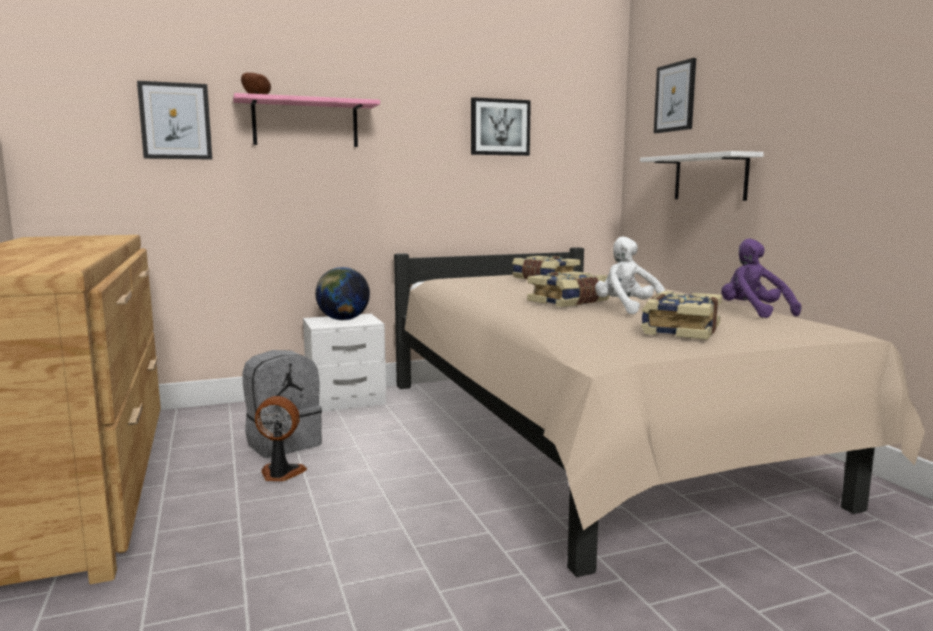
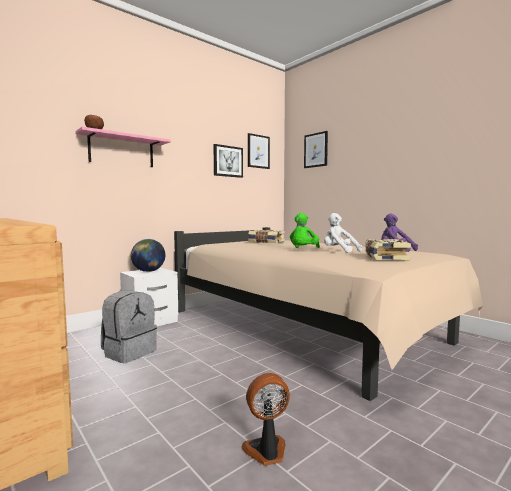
camera: 20 degrees left, 5 degrees down
(175, 121) = (35, 142): picture -> picture (258, 151)
(280, 474) = (143, 372): fan -> fan (266, 452)
(570, 302) = (303, 250): book -> green plush toy
(710, 177) = (339, 189): white shelf -> none

